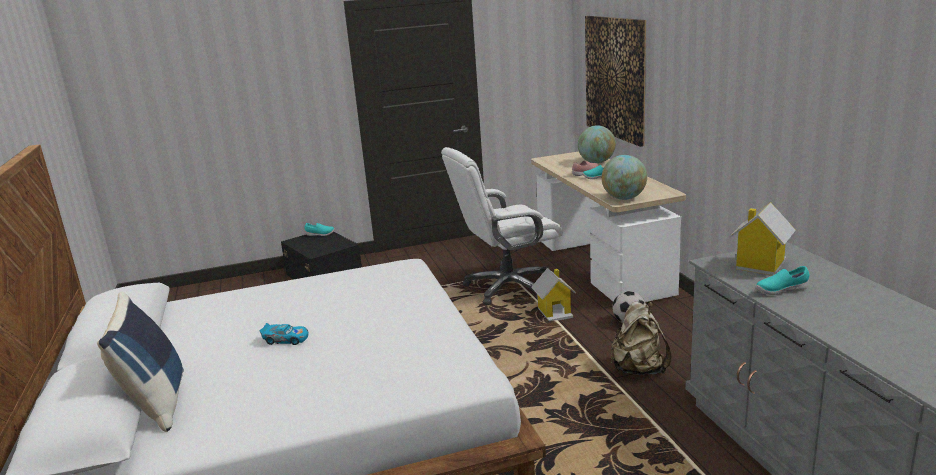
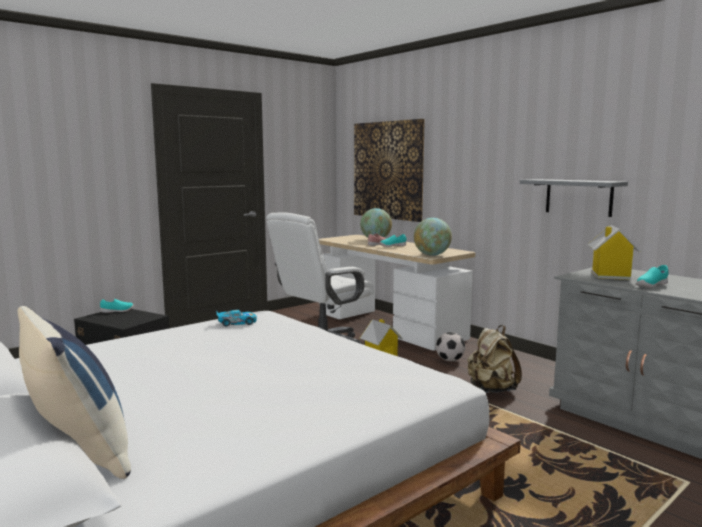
camera: 25 degrees left, 10 degrees down
(286, 339) = (198, 375): toy car -> toy car (237, 323)
(783, 147) = (578, 197): none -> grey shelf

